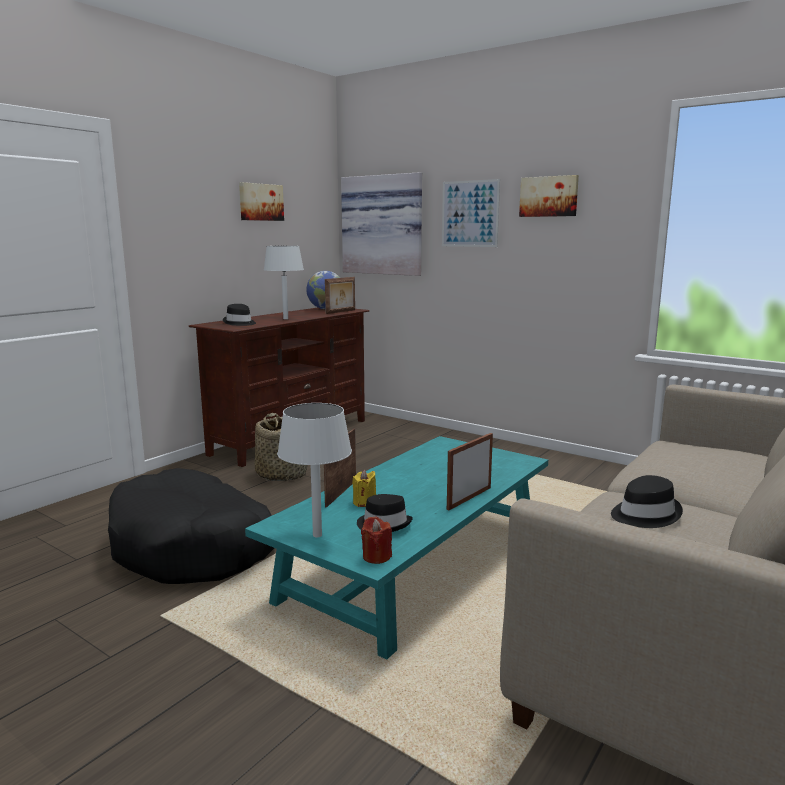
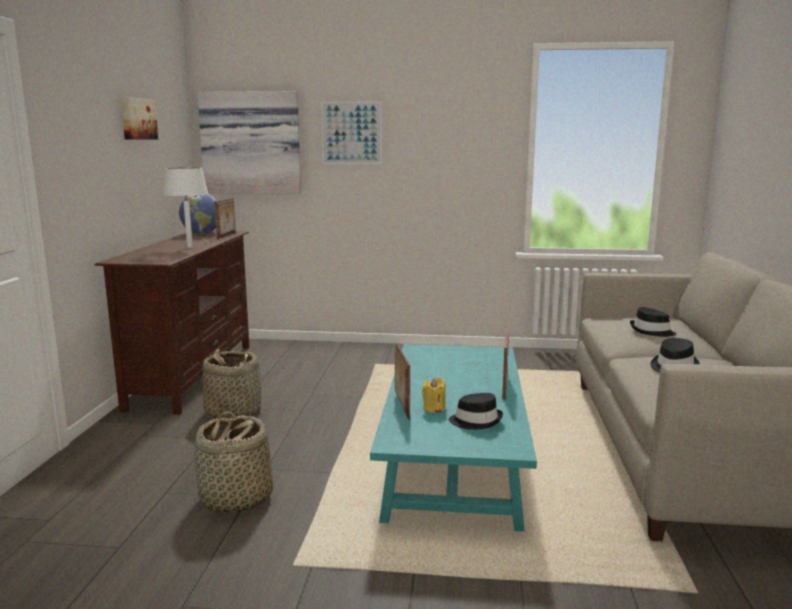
camera: 30 degrees left, 0 degrees up
(193, 546) = (235, 499): black dog bed -> basket
(240, 323) = (152, 256): black hat -> black hat (651, 331)
(317, 535) = (439, 442): white table lamp -> none
(376, 556) = (509, 445): red candle -> none
(549, 196) = (431, 118): picture -> none

